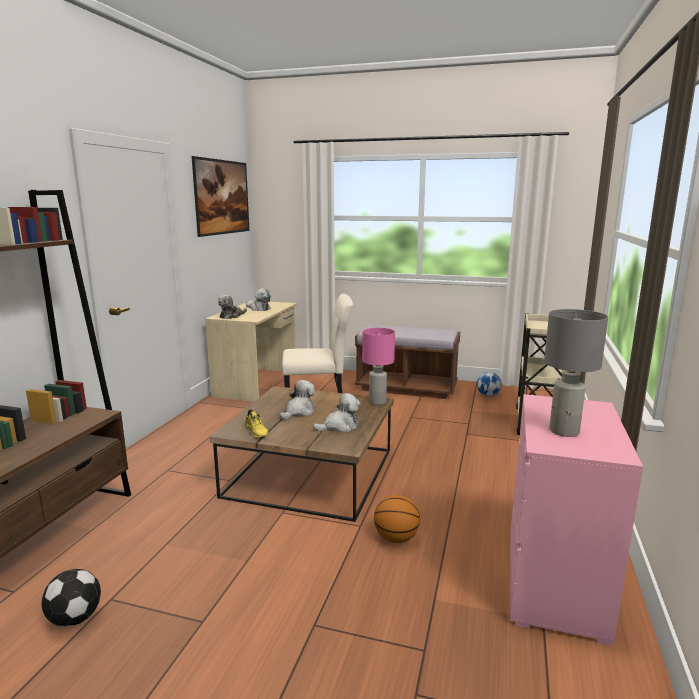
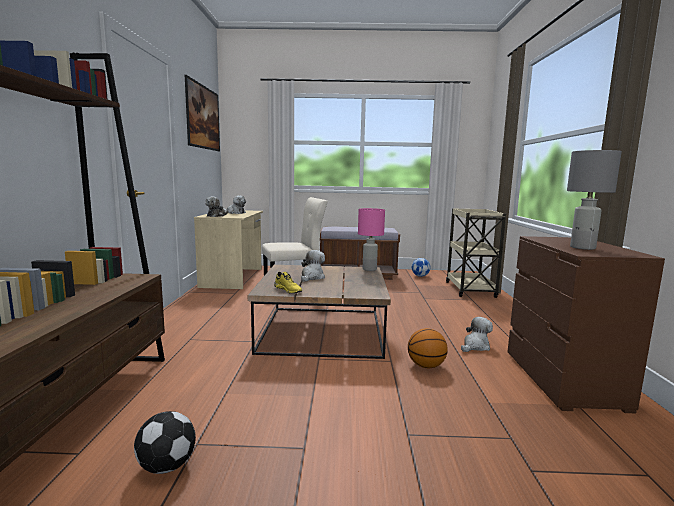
camera: 15 degrees left, 5 degrees down
(339, 426) = (355, 283): plush toy -> plush toy (475, 346)
(554, 583) = (563, 380): pink dresser -> brown dresser

